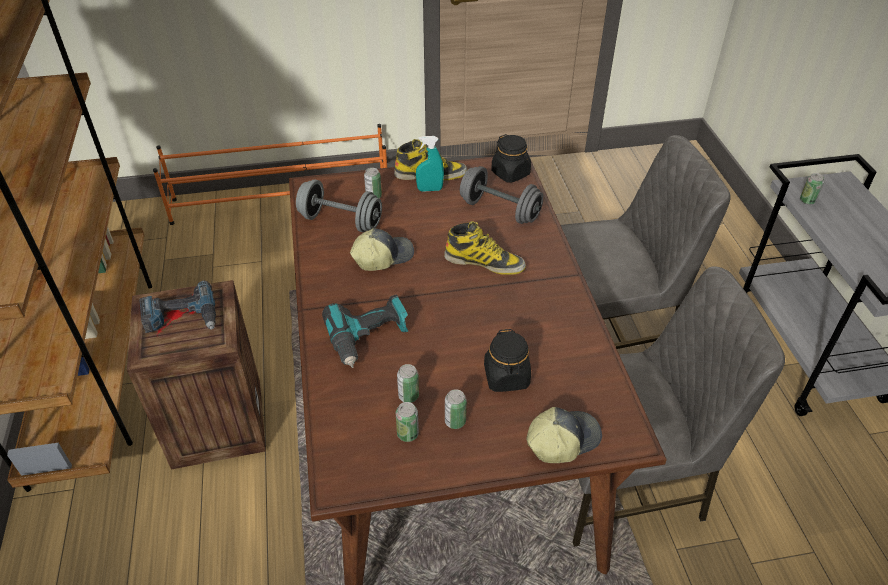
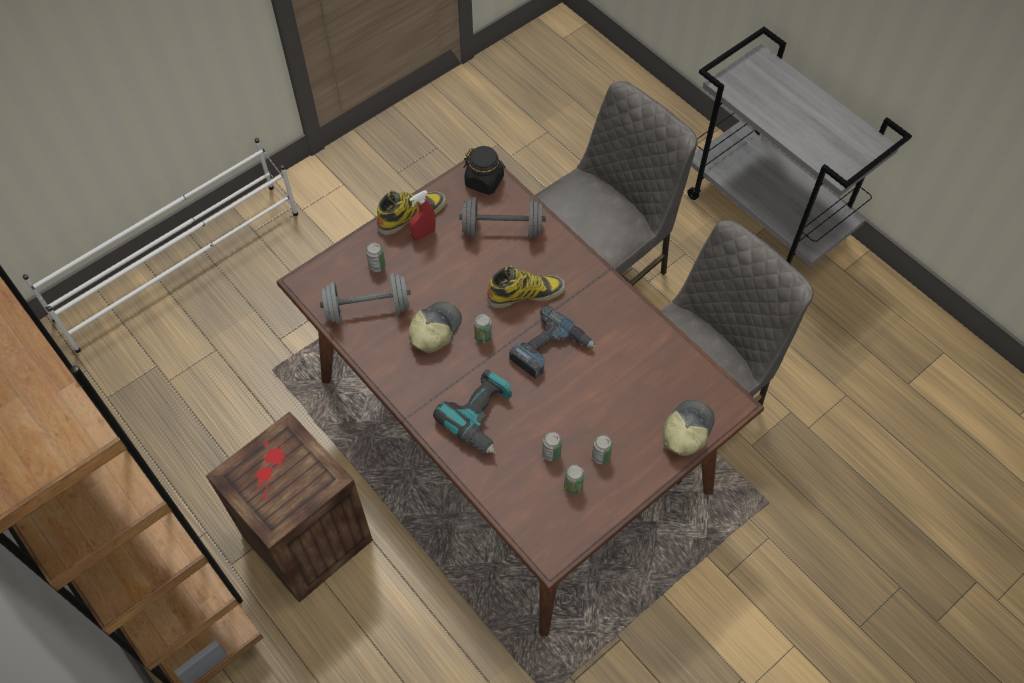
camera: 30 degrees left, 15 degrees up
(181, 318) = (274, 473): power drill -> power drill (550, 350)
(282, 200) = (180, 265): orange shoe rack -> white shoe rack
(430, 189) = (423, 234): turquoise spray bottle -> red spray bottle
(506, 377) = (614, 397): black jar -> none
(807, 201) = (742, 95): can -> can (483, 337)

